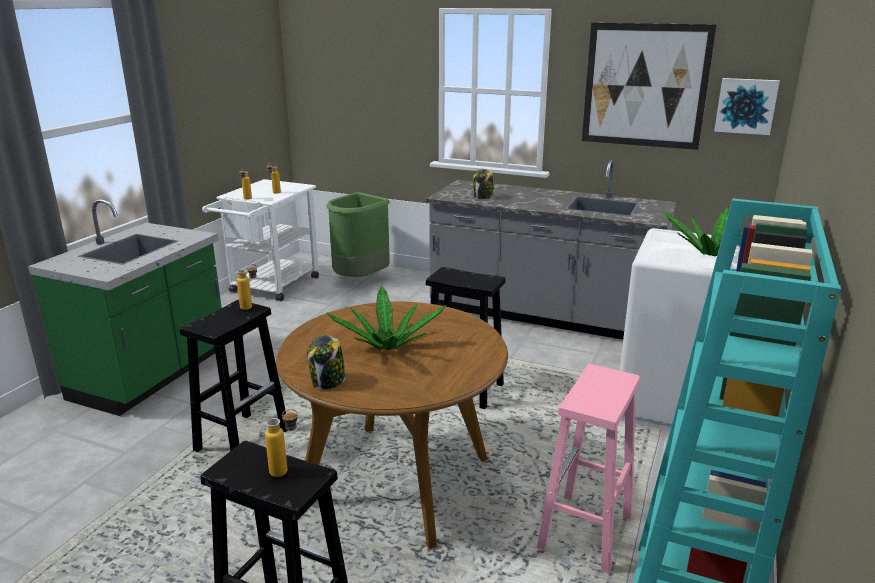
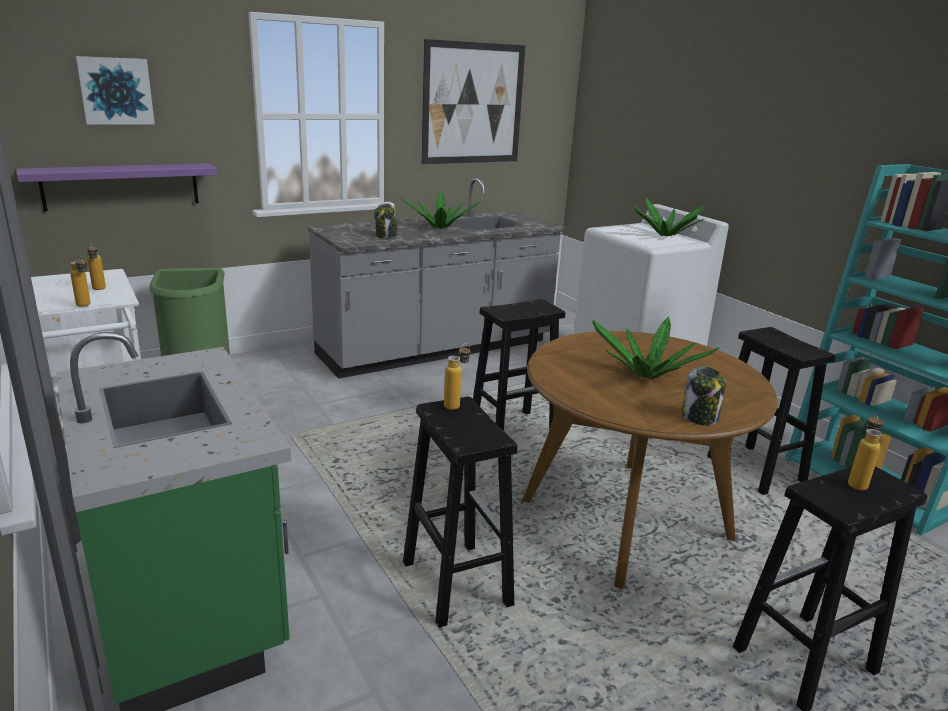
camera: 55 degrees left, 0 degrees up
(351, 131) = (121, 186): none -> purple shelf
(546, 200) = (440, 227): none -> potted plant
(585, 533) = (757, 470): pink stool -> black stool
(746, 106) = (547, 118): picture -> picture (116, 91)

